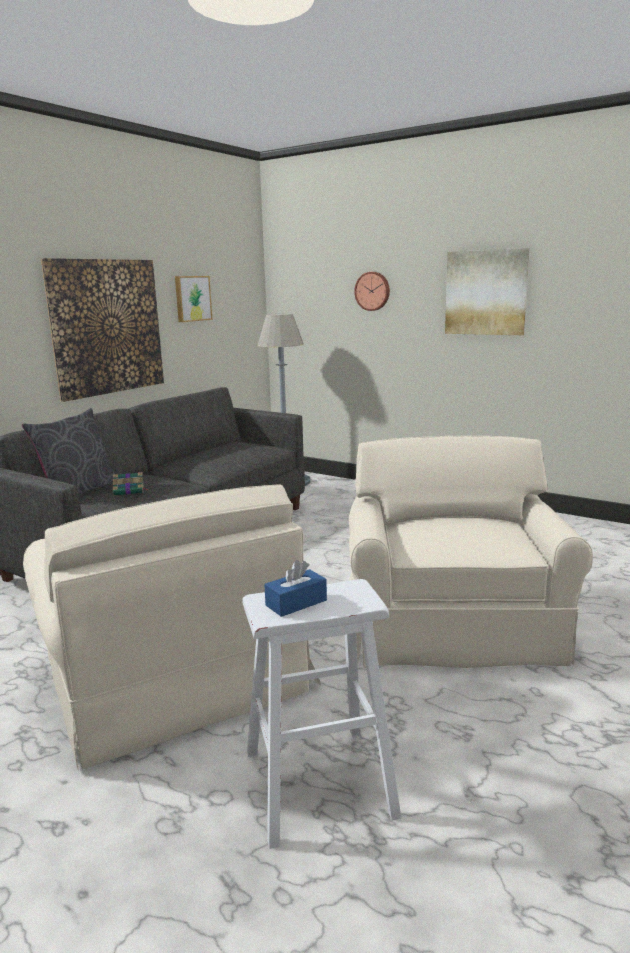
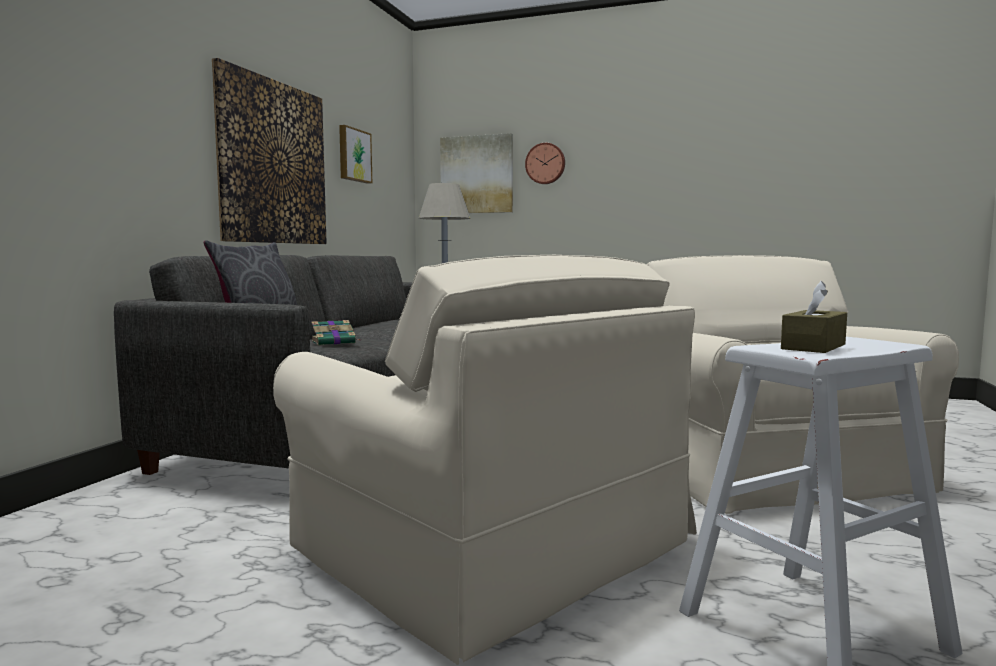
camera: 15 degrees left, 10 degrees down
(296, 603) = (813, 347): blue tissue box -> brown tissue box
(486, 292) = (673, 161): picture -> picture (476, 174)

